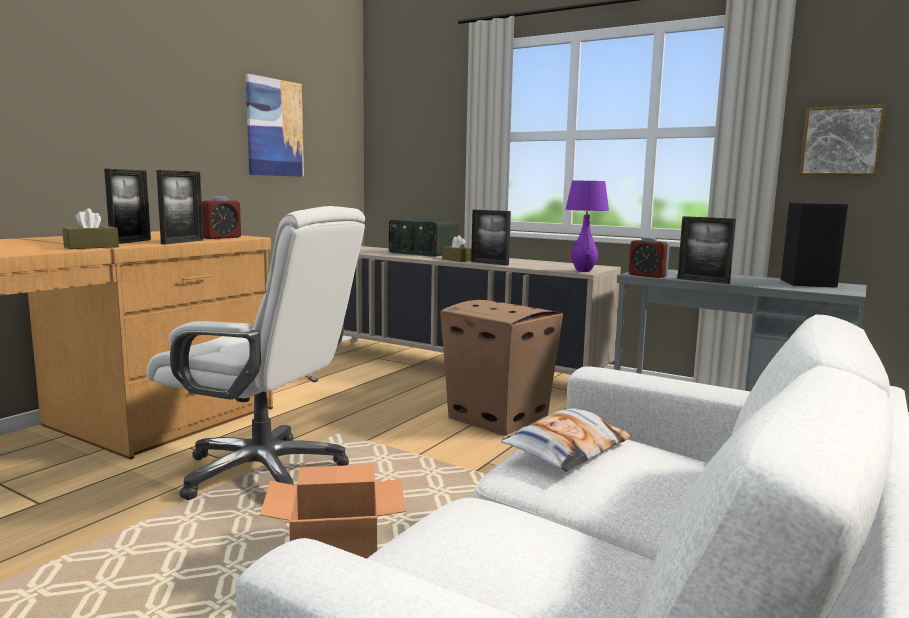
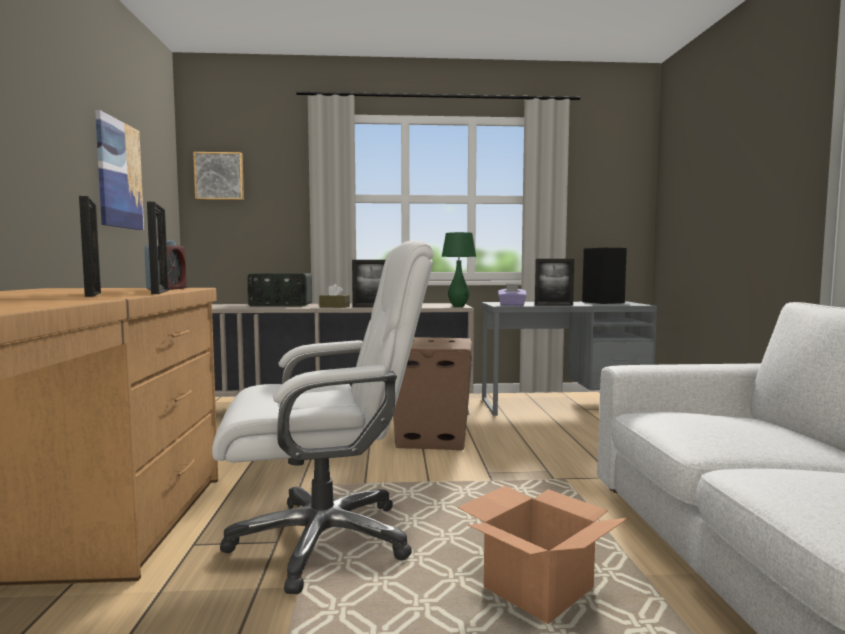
camera: 35 degrees left, 5 degrees down
(91, 247) = (88, 299): brown tissue box -> none
(567, 449) = (686, 423): pillow -> none
(583, 271) = (458, 306): purple table lamp -> green table lamp
(647, 276) = (512, 305): alarm clock -> purple tissue box
(841, 141) = (595, 209): picture -> picture (219, 176)

